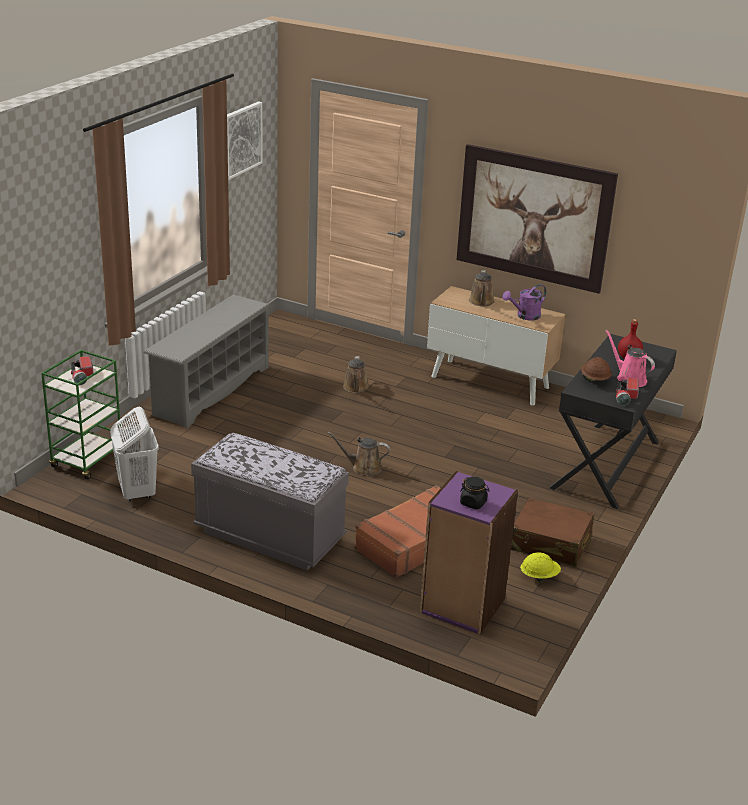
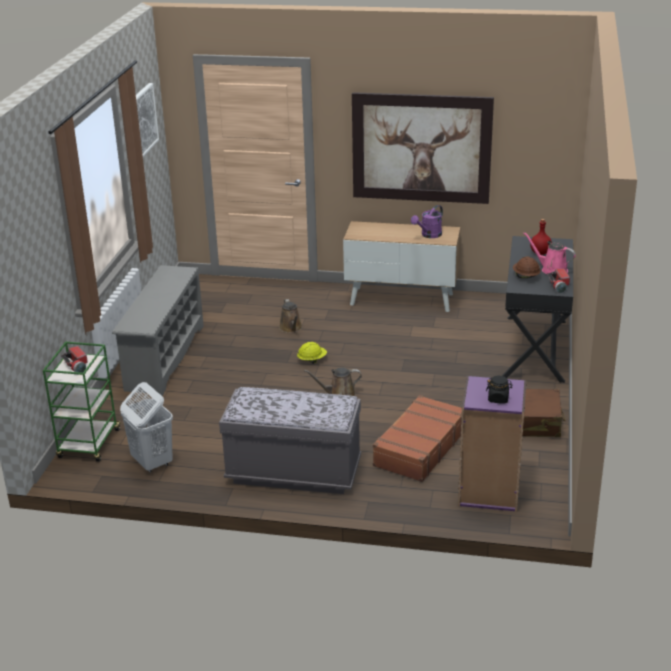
camera: 15 degrees left, 0 degrees up
(481, 302) = (385, 230): brown watering can -> none
(539, 576) = (535, 452): yellow hard hat -> yellow hard hat (312, 360)

